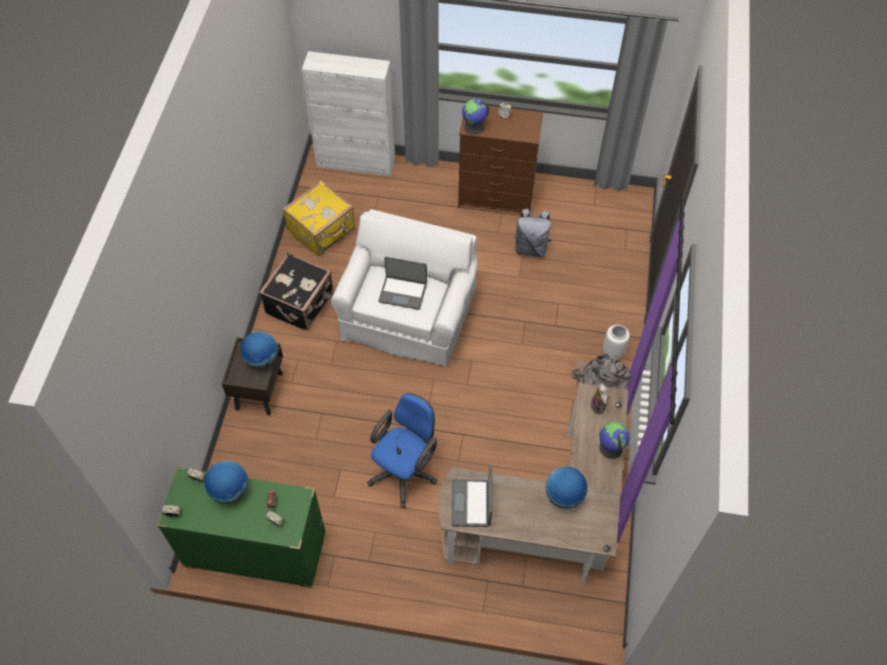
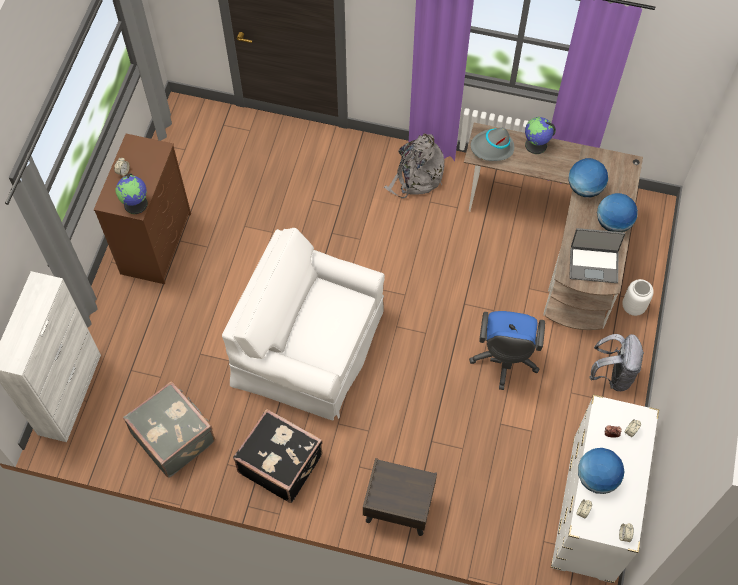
camera: 85 degrees left, 5 degrees up
(255, 551) = (592, 510): green dresser -> white dresser
(262, 359) = (393, 478): globe -> globe (613, 223)
(322, 231) = (174, 436): yellow suitcase -> grey suitcase
(403, 292) = (326, 319): laptop -> none
(405, 471) = (504, 360): blue office chair -> blue office chair turned 120 degrees counterclockwise
(531, 248) = (235, 216): grey backpack -> grey backpack (612, 374)
(599, 407) = (492, 147): plush toy -> grey hat
(613, 352) = (377, 159): white vase -> white vase (633, 306)

